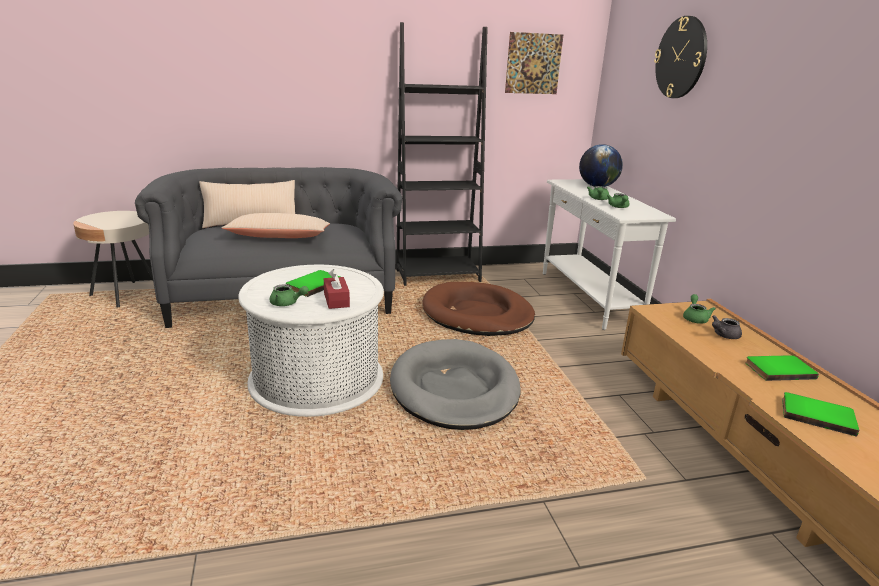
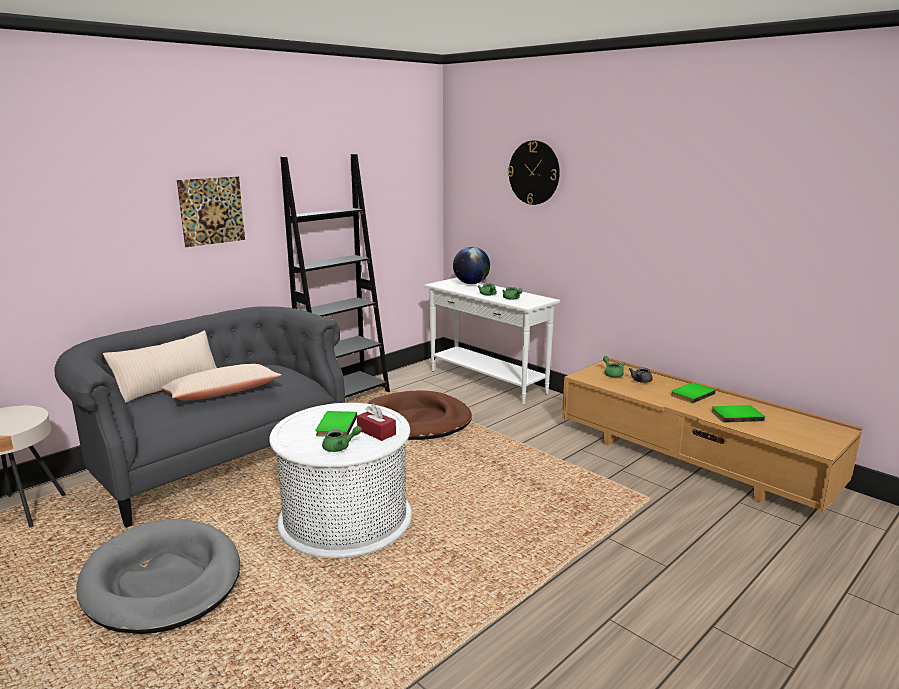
camera: 30 degrees left, 5 degrees down
(454, 389) = (467, 486): grey dog bed -> grey dog bed (162, 581)
(533, 63) = (393, 182): picture -> picture (212, 211)

